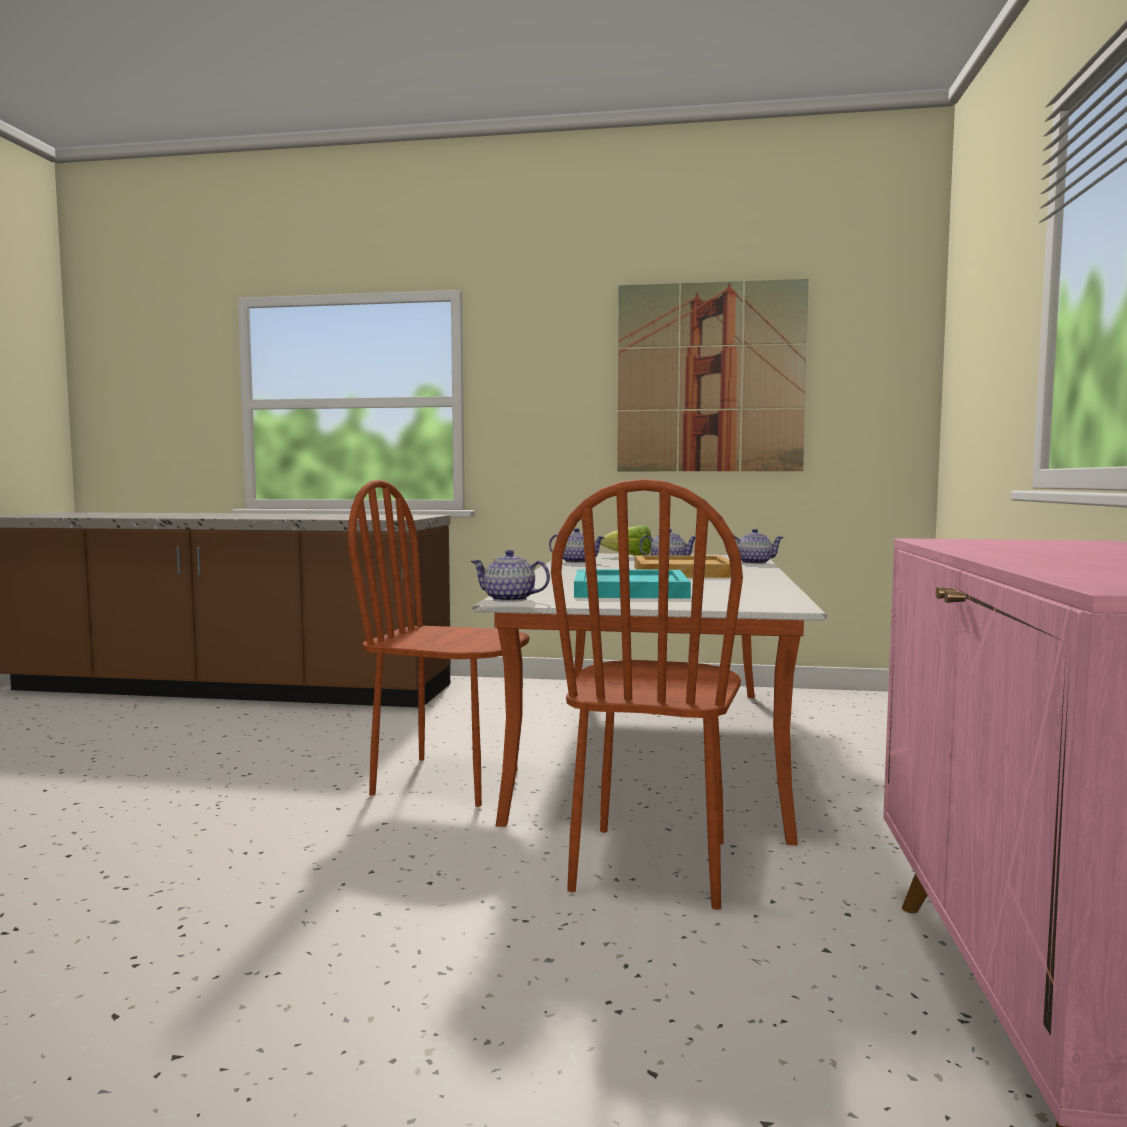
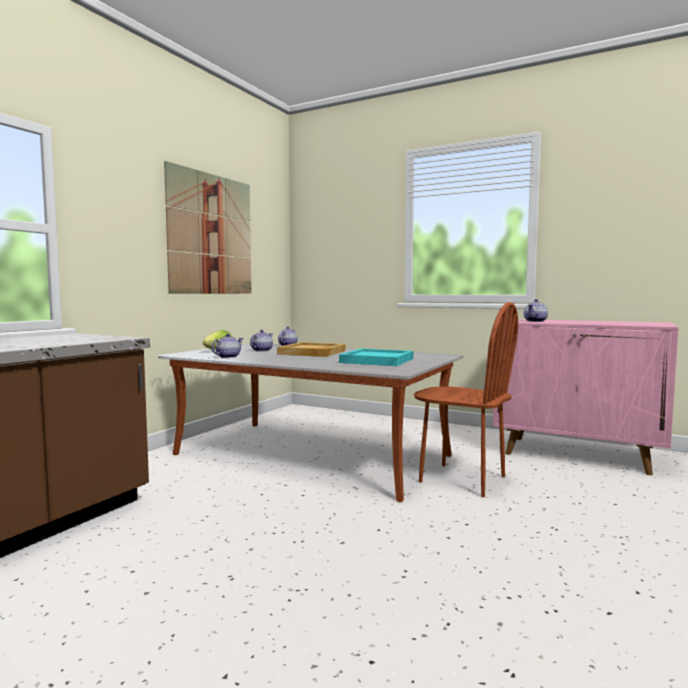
camera: 70 degrees left, 0 degrees up
(446, 781) = (320, 507): brown chair -> none
(510, 599) = (395, 371): teapot -> teapot (535, 321)

